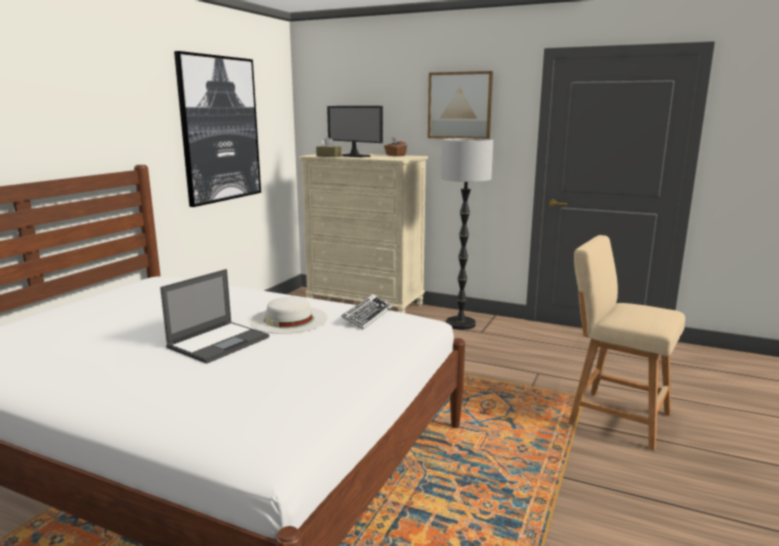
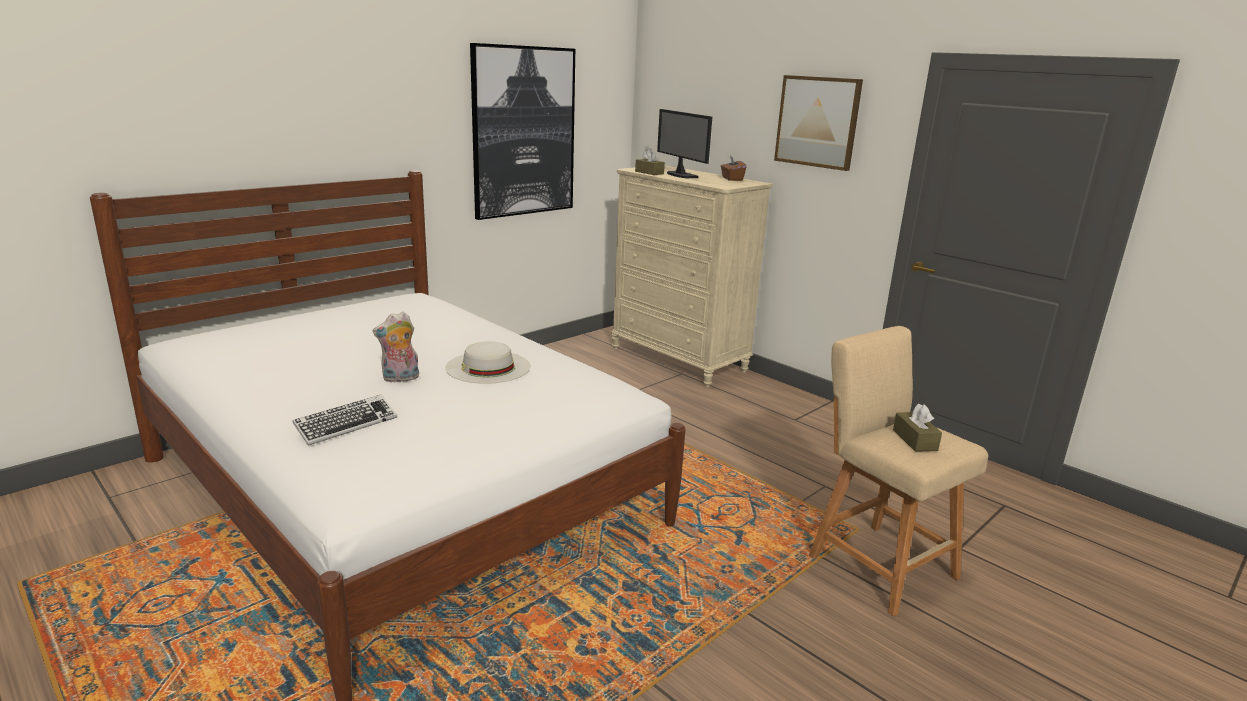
camera: 20 degrees right, 5 degrees up
(219, 342) = (400, 379): laptop -> plush toy
(367, 316) = (572, 378): keyboard -> keyboard (346, 425)
(460, 324) = (777, 404): floor lamp -> none
(642, 314) = (914, 440): none -> brown tissue box

